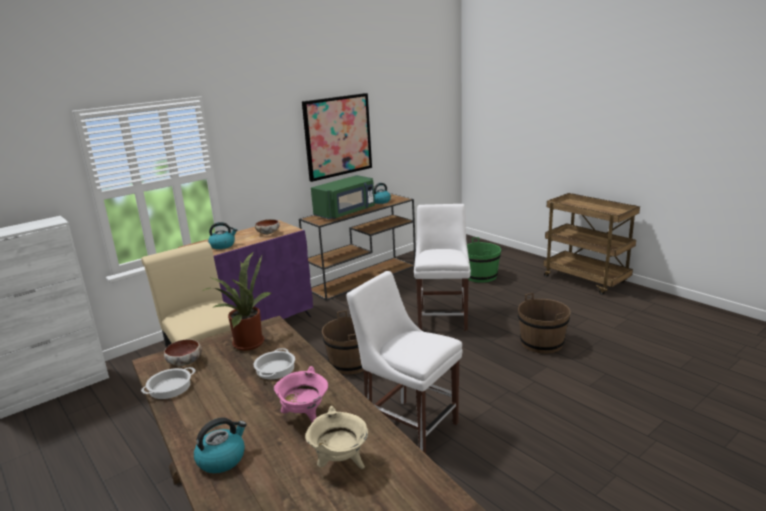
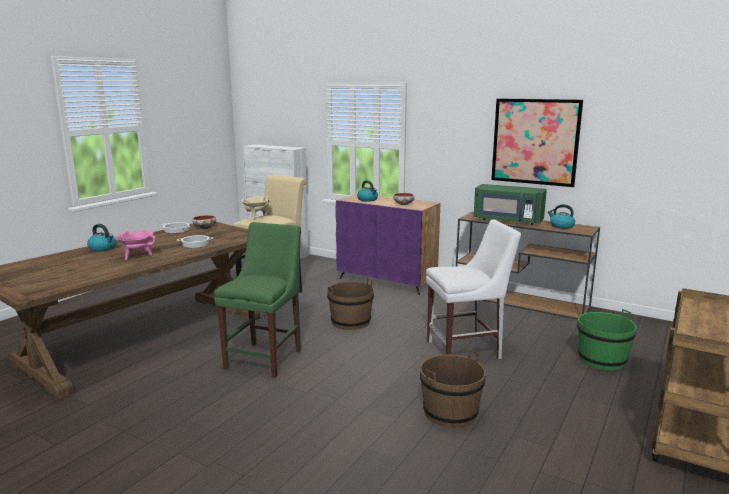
camera: 70 degrees right, 5 degrees down
(246, 343) = (230, 234): potted plant -> none
(340, 463) = (87, 269): beige cooking pot -> beige cooking pot (256, 217)
(409, 426) = (266, 357): white chair -> green chair

